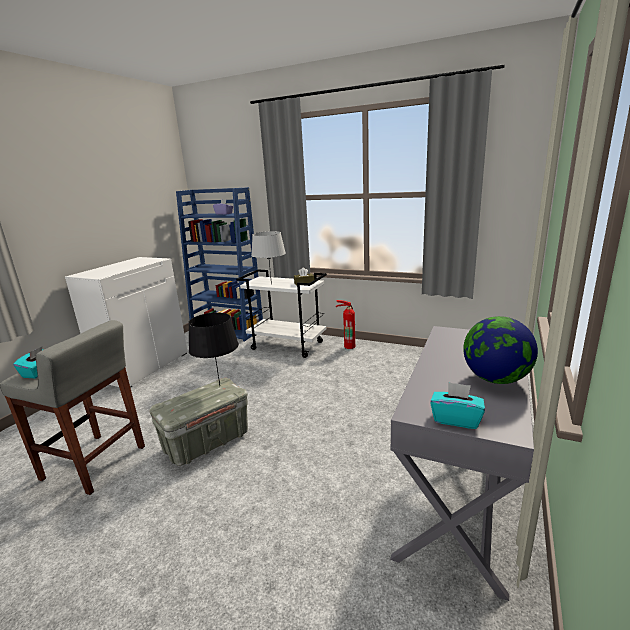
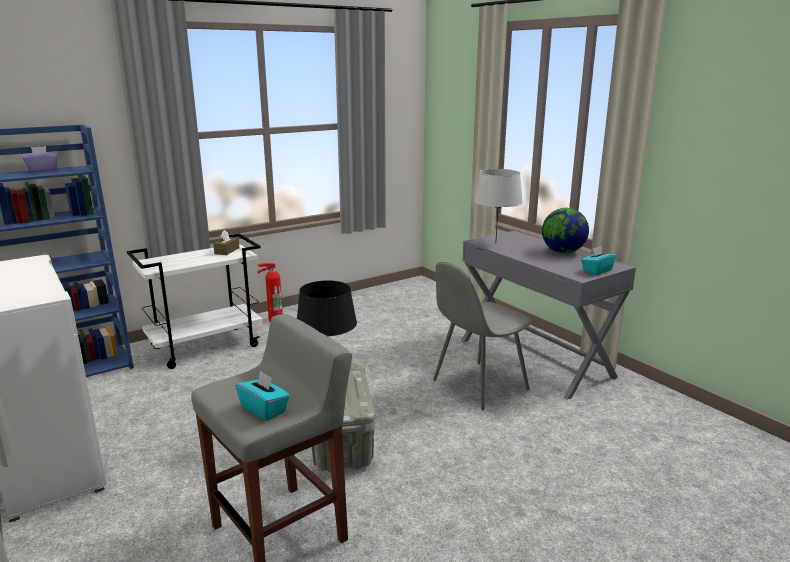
camera: 60 degrees left, 0 degrees up
(271, 284) = (188, 262): grey table lamp -> grey table lamp (495, 243)
(352, 476) = (478, 386): none -> grey chair

